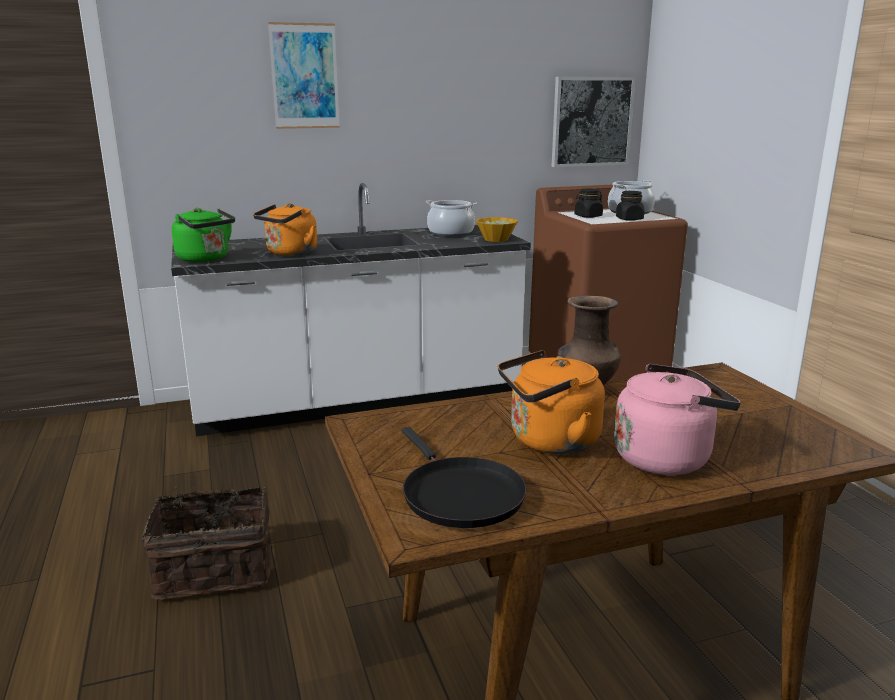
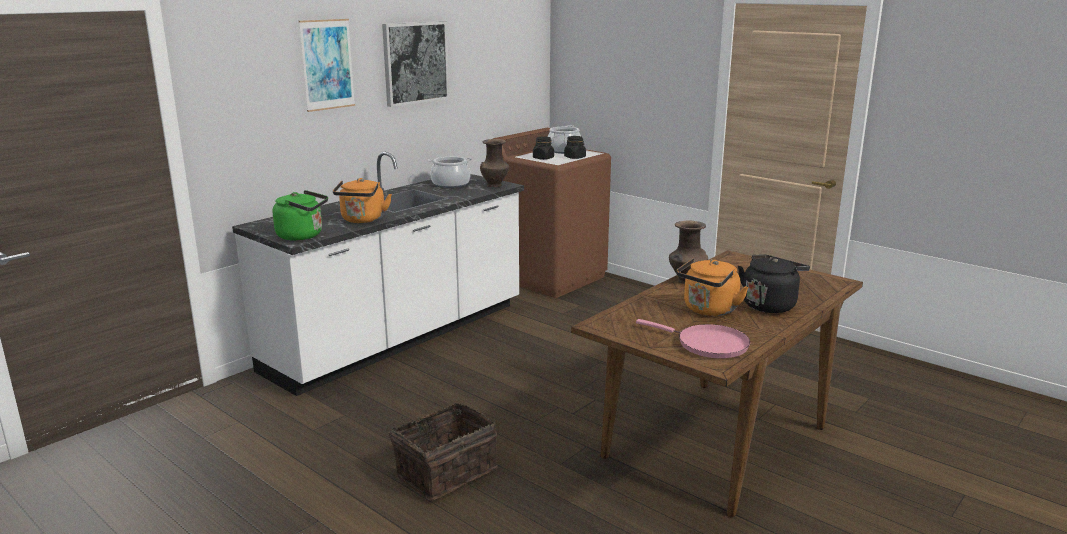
camera: 30 degrees left, 0 degrees up
(458, 494) = (707, 345): black frying pan -> pink frying pan
(496, 239) = (495, 185): bowl -> brown vase
(591, 121) = (520, 82): picture -> picture (415, 62)
(666, 457) = (770, 305): pink kettle -> black kettle

